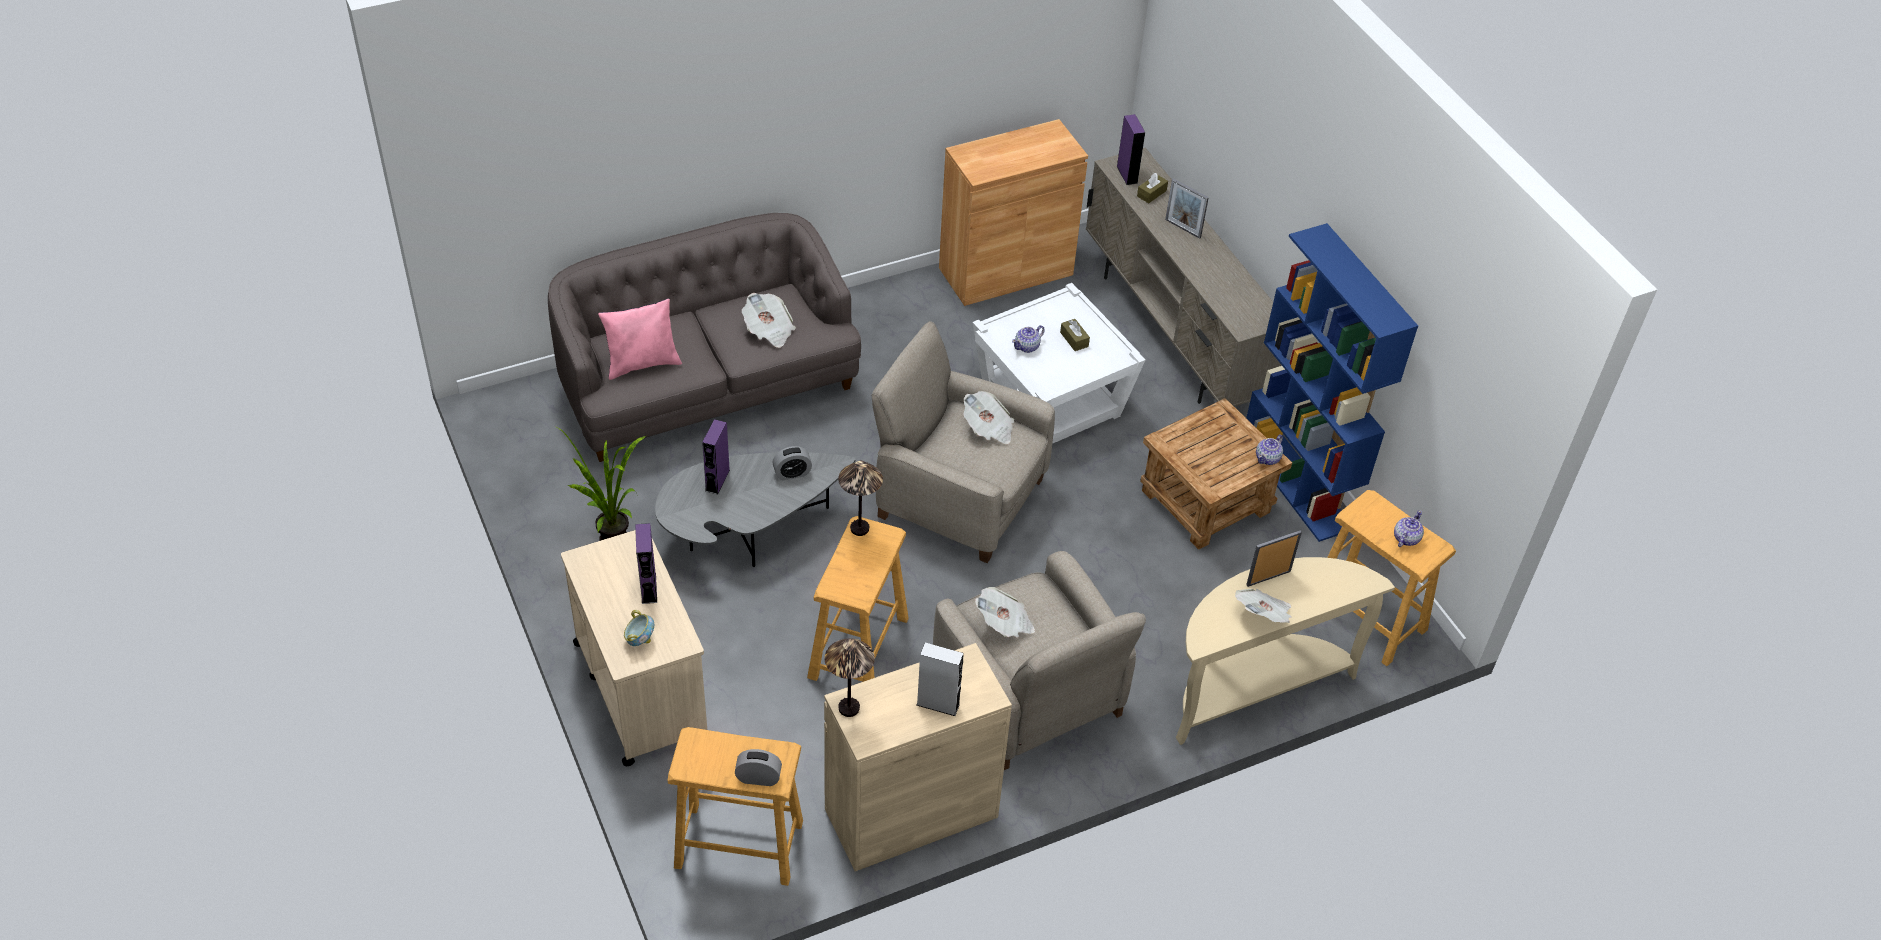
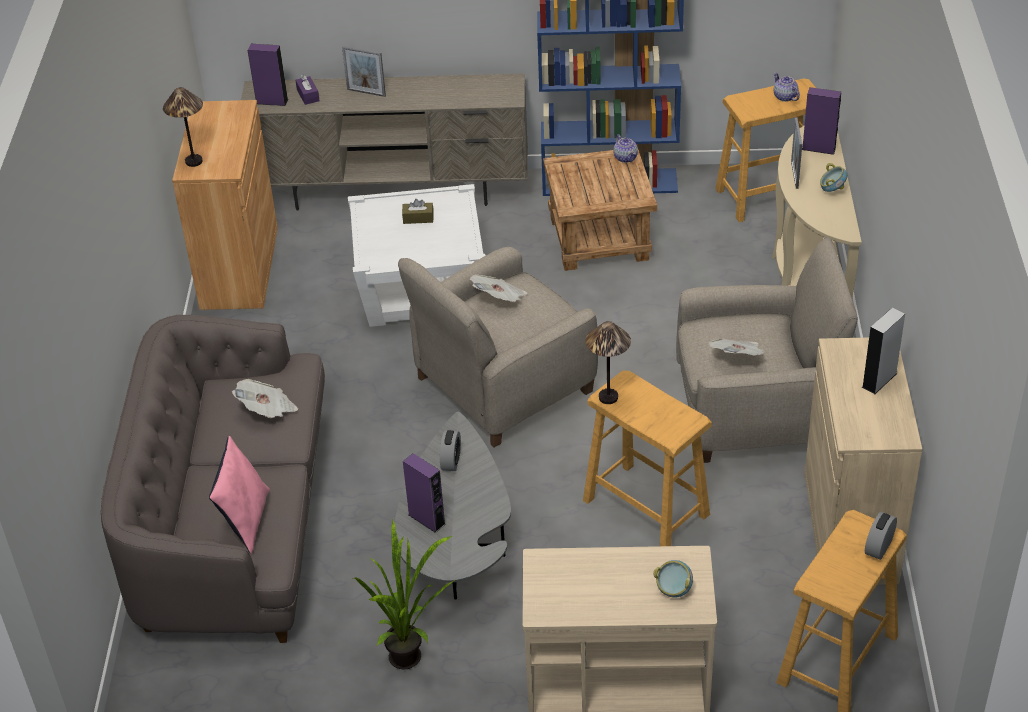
camera: 60 degrees left, 5 degrees down
(649, 588) = (608, 567): purple speaker -> purple speaker (818, 148)
(848, 708) = (861, 438): table lamp -> table lamp (193, 162)
(1027, 346) = (407, 249): teapot -> none
(1151, 193) = (308, 95): brown tissue box -> purple tissue box
(1182, 228) = (366, 92): picture frame -> picture frame turned 45 degrees clockwise
(1263, 615) = (832, 190): newspaper -> bowl

